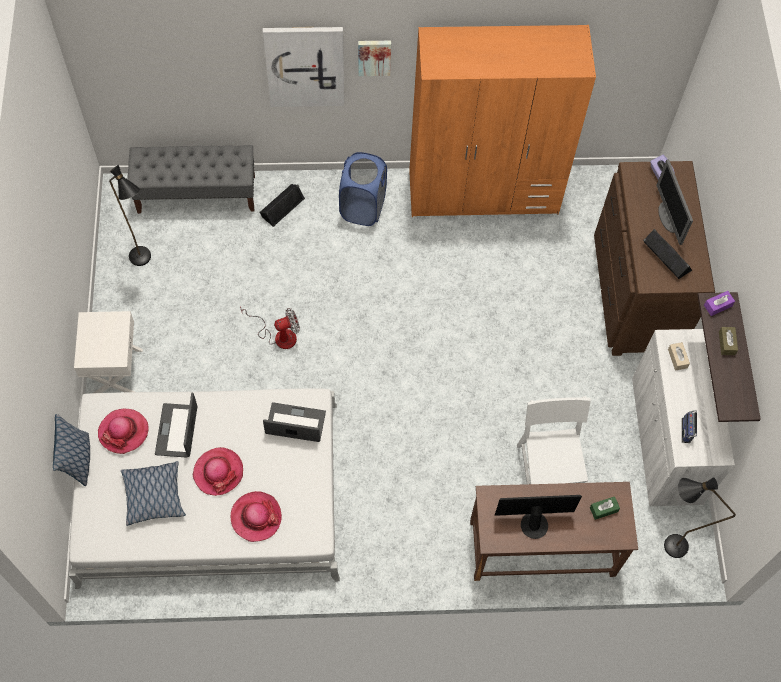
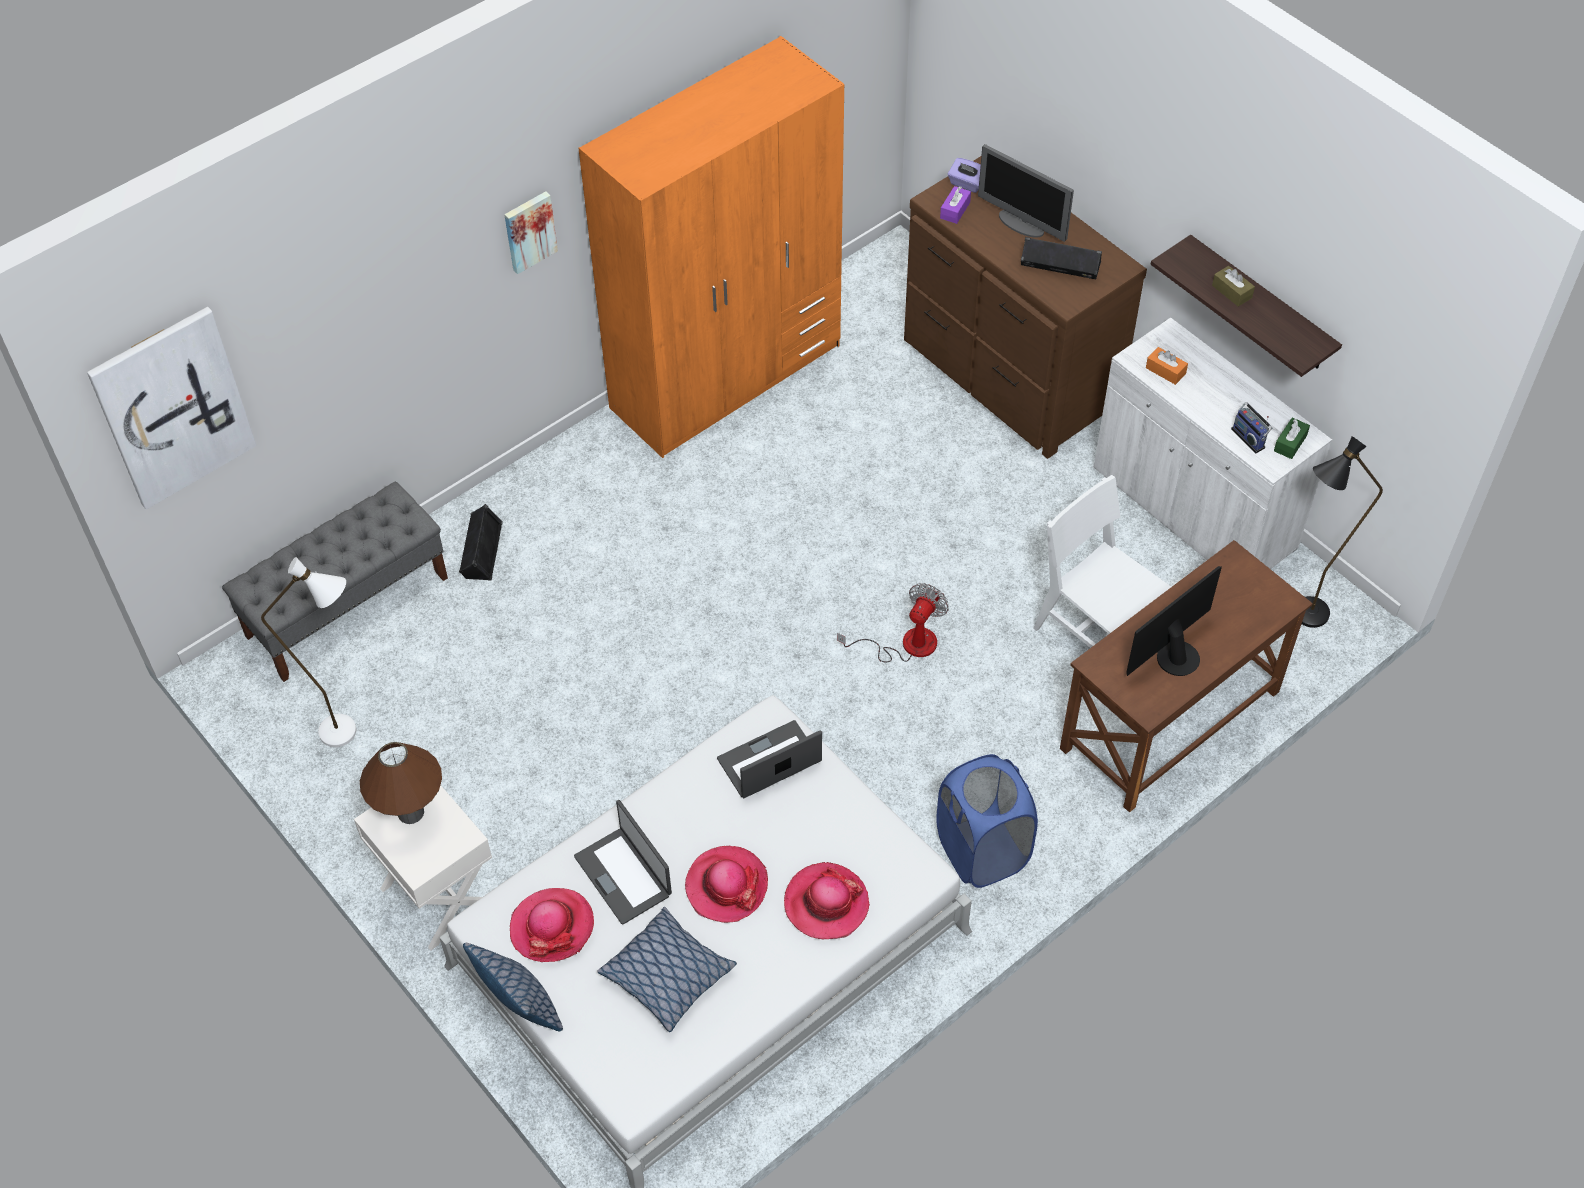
camera: 35 degrees left, 10 degrees down
(105, 327) = (411, 812): none -> brown table lamp
(145, 262) = (351, 734): black floor lamp -> white floor lamp
(278, 335) = (620, 702): fan -> fan (906, 644)
(305, 65) = (441, 296): picture -> picture (173, 407)
(363, 207) = (589, 485): blue laundry basket -> blue laundry basket (982, 851)
(603, 509) = (1236, 588): green tissue box -> green tissue box (1290, 443)
(677, 358) = (1165, 371): beige tissue box -> orange tissue box
(717, 306) = (1184, 260): purple tissue box -> purple tissue box (955, 210)

